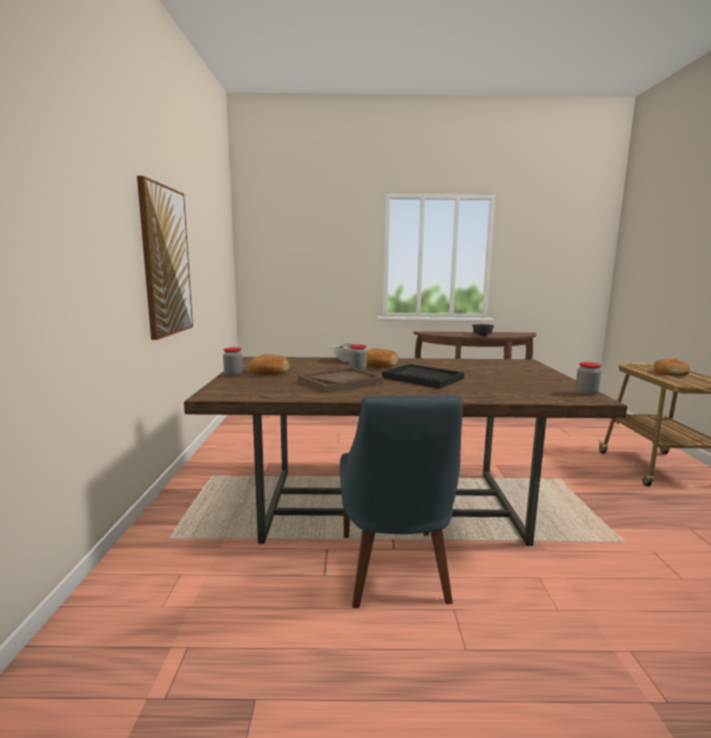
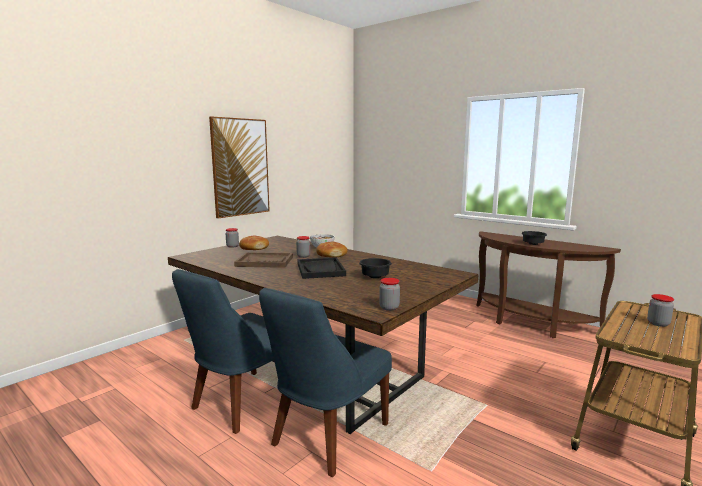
camera: 40 degrees right, 0 degrees up
(488, 375) = (375, 277): none -> black bowl
(522, 558) = (326, 436): none -> blue chair
(670, 373) = (658, 323): bread -> jar

